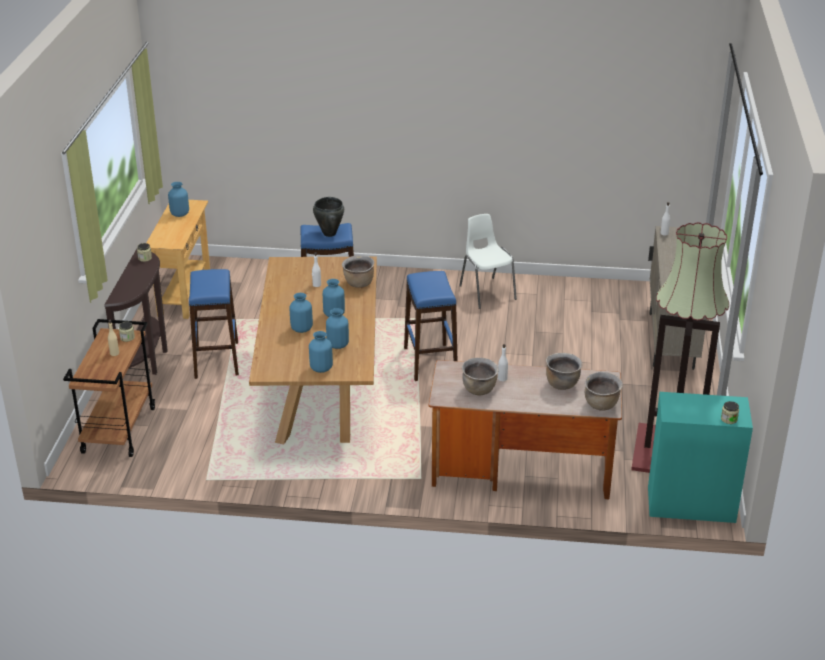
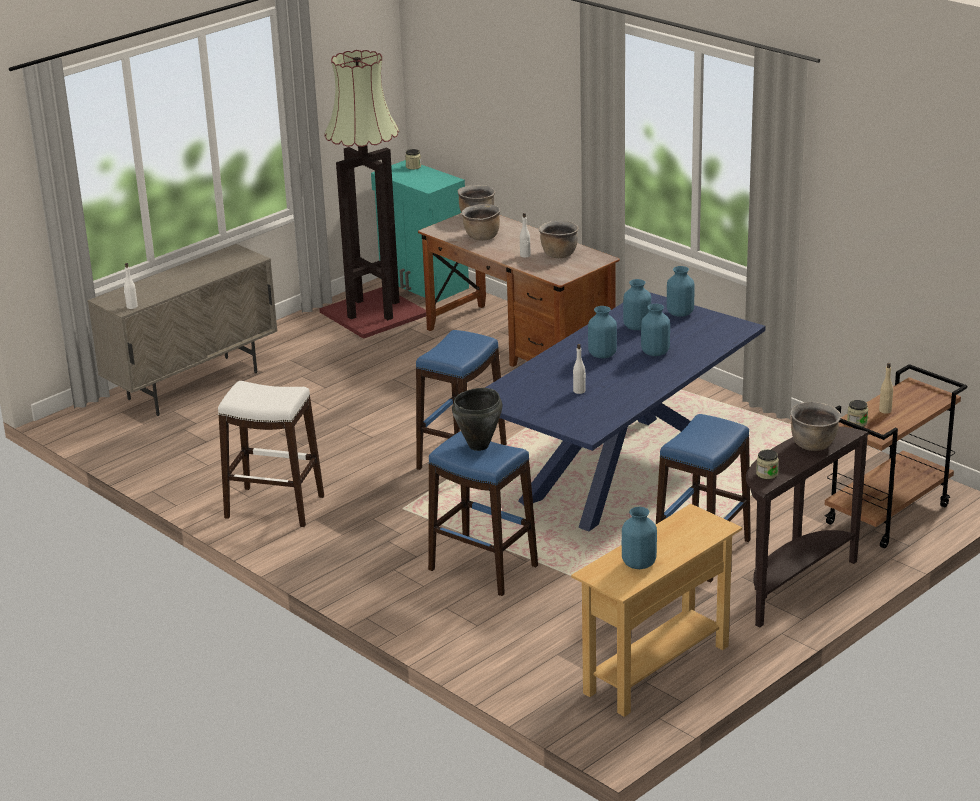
camera: 140 degrees left, 5 degrees down
(319, 392) = (620, 472): brown dining table -> blue dining table
(359, 283) = (530, 376): brown cooking pot -> brown cooking pot (813, 445)
(487, 292) = (274, 507): white chair -> white stool

